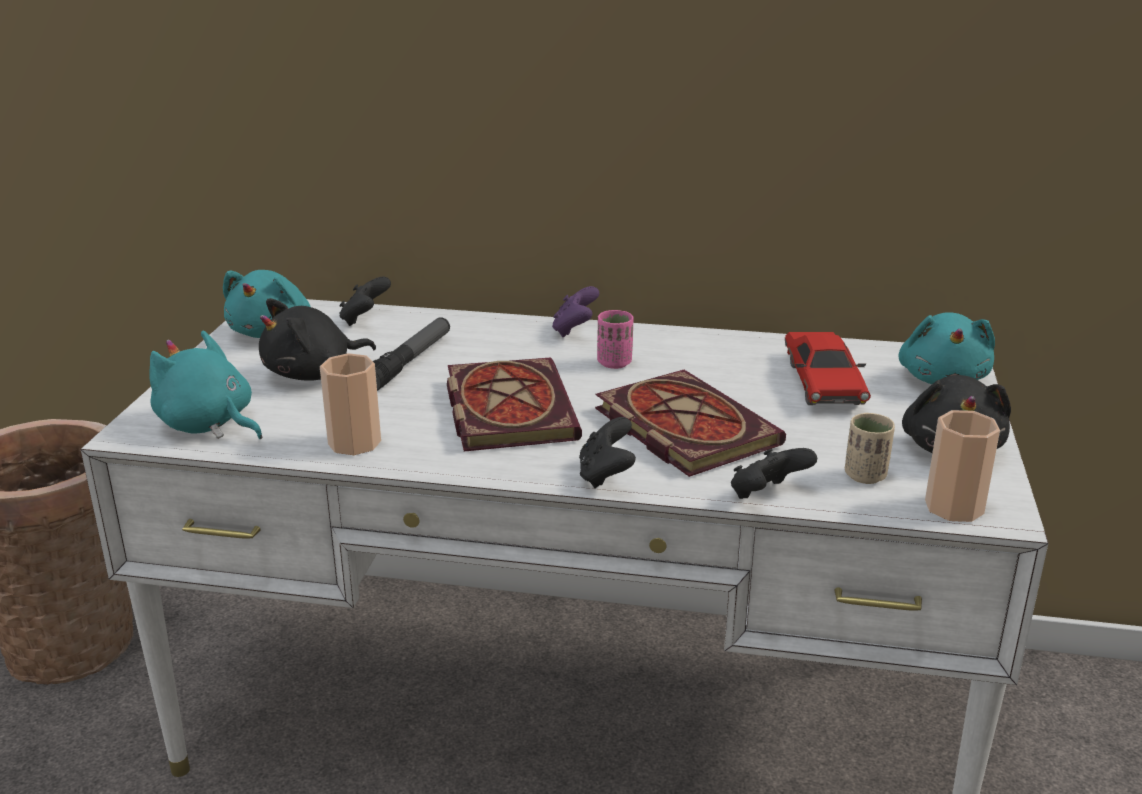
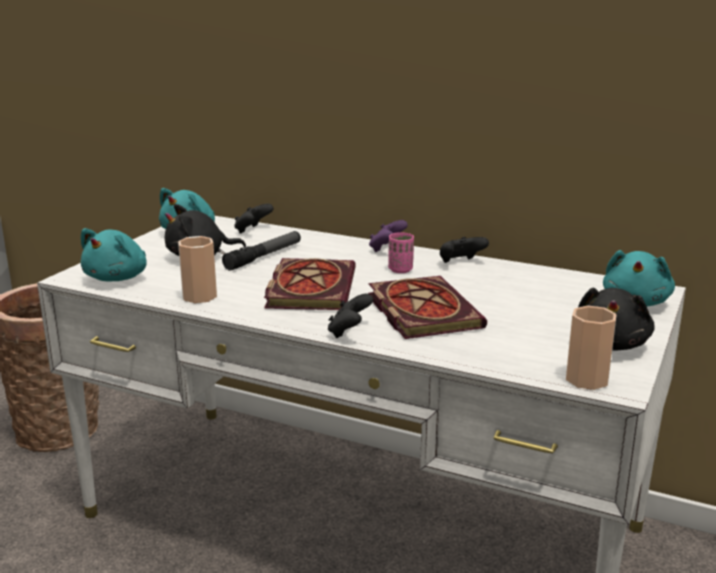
camera: 15 degrees right, 5 degrees down
(208, 425) = (118, 278): turquoise plush toy -> turquoise plush toy turned 120 degrees counterclockwise
(767, 496) = (452, 356): black game controller -> black game controller (460, 263)
(822, 382) = (542, 295): red toy car -> none
(865, 476) = (533, 353): beige cup -> none

